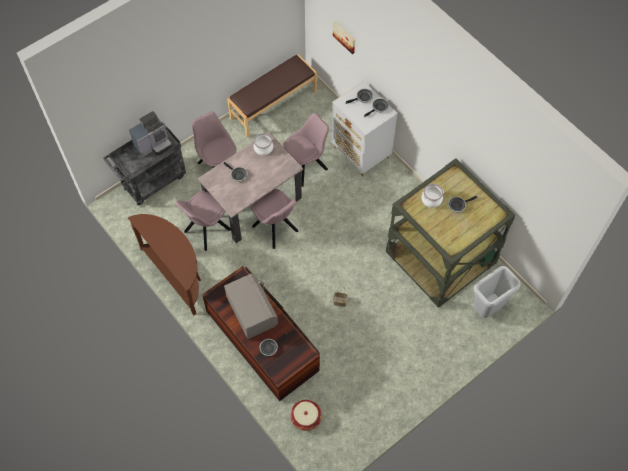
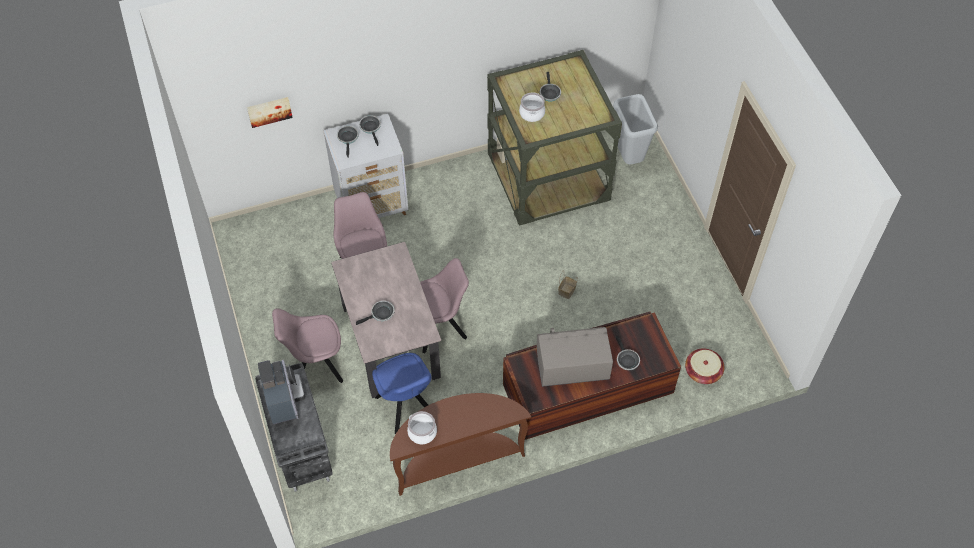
camera: 70 degrees left, 5 degrees down
(206, 230) = (406, 407): pink chair -> blue chair
(263, 148) = (354, 275): cooking pot -> cooking pot (422, 432)
(273, 105) = (250, 275): brown bench -> none

